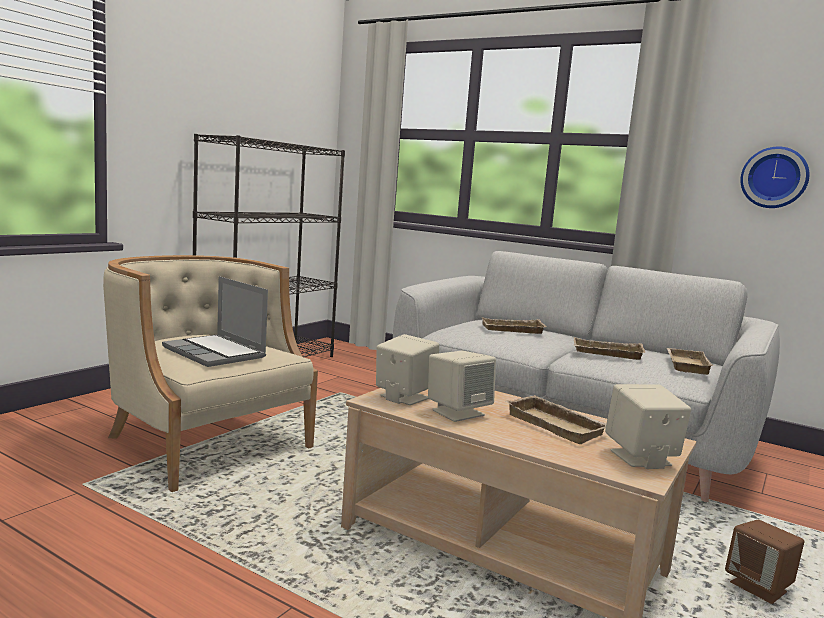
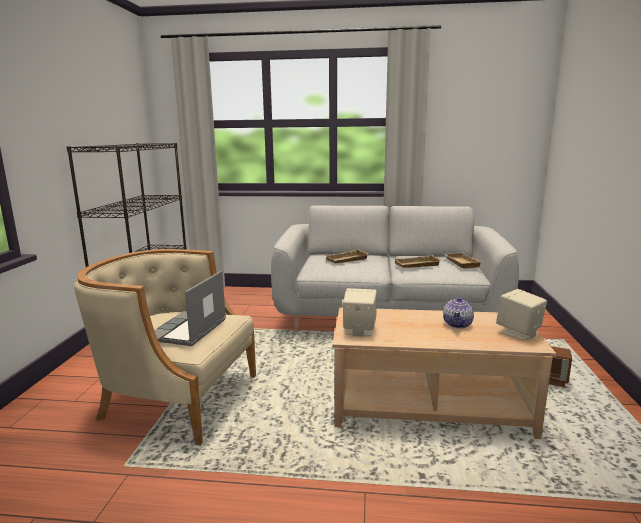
camera: 25 degrees left, 5 degrees up
(216, 353) = (188, 330): laptop -> laptop turned 90 degrees clockwise
(458, 412) = (401, 332): beige speaker -> none
(558, 425) = (458, 324): beige tray -> teapot
(774, 177) = (471, 140): wall clock -> none

